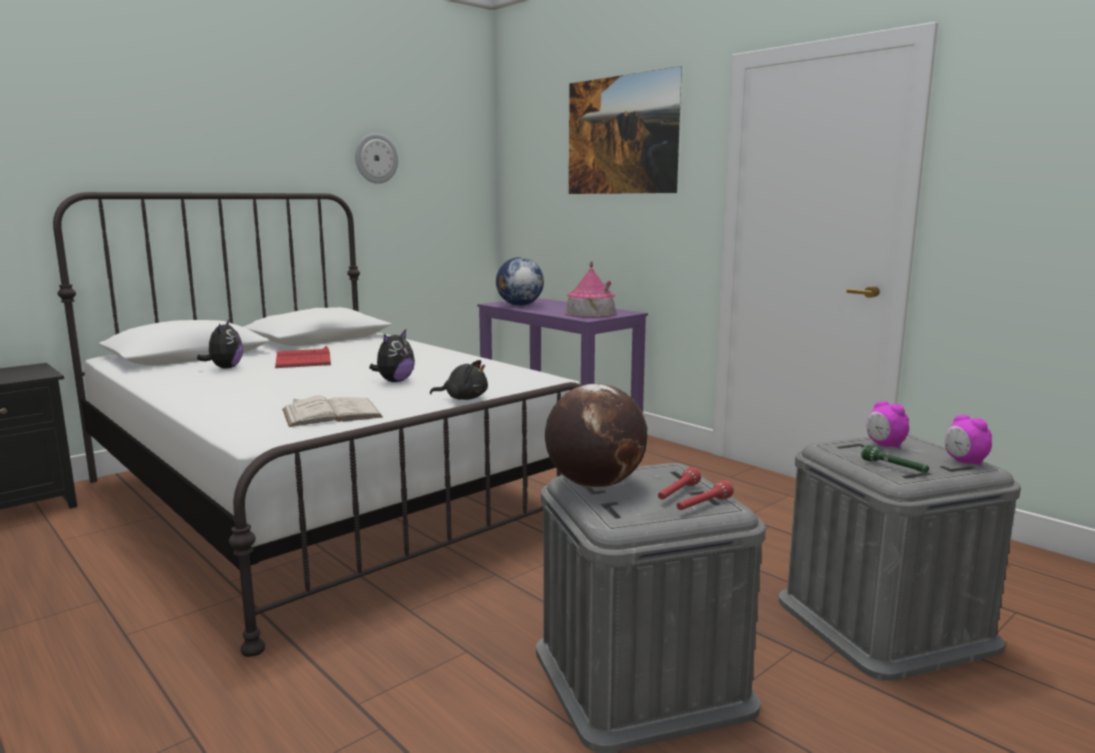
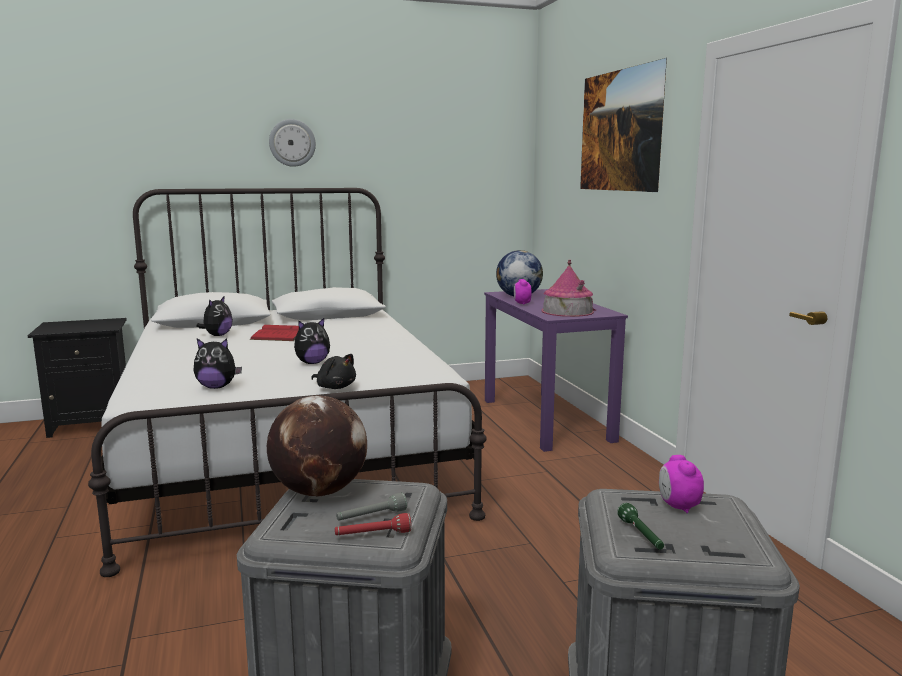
camera: 25 degrees right, 0 degrees up
(331, 413) = (217, 387): white book -> plush toy
(376, 158) = (407, 156): wall clock -> wall clock (292, 143)
(677, 493) = (371, 517): red flashlight -> grey flashlight
(964, 462) = (742, 546): alarm clock -> alarm clock (522, 303)

